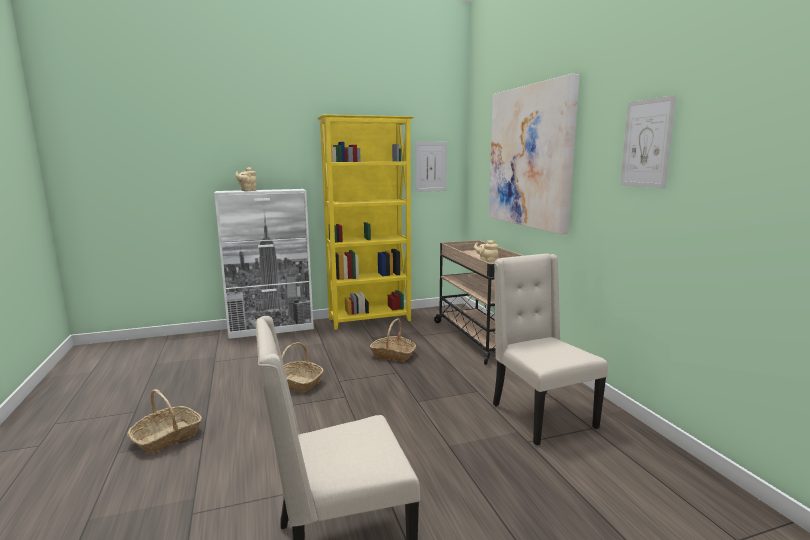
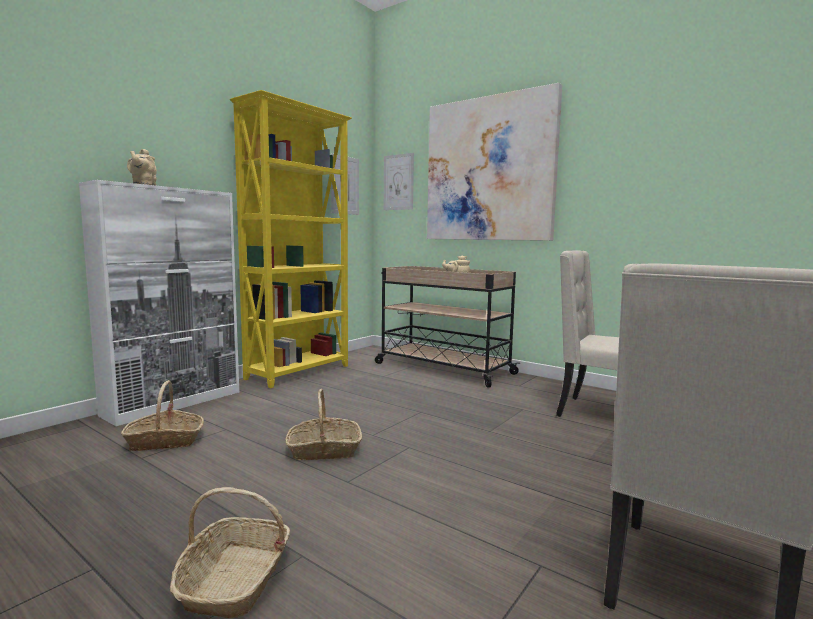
camera: 35 degrees left, 5 degrees down
(393, 355) = (387, 398): basket -> basket (165, 441)
(646, 143) = (657, 144): picture -> picture (398, 182)

